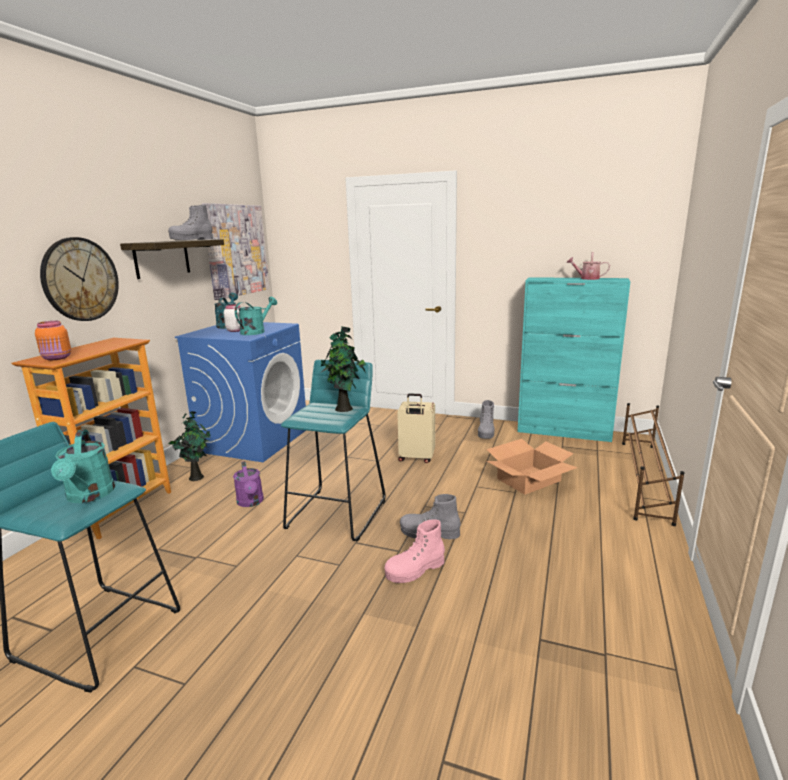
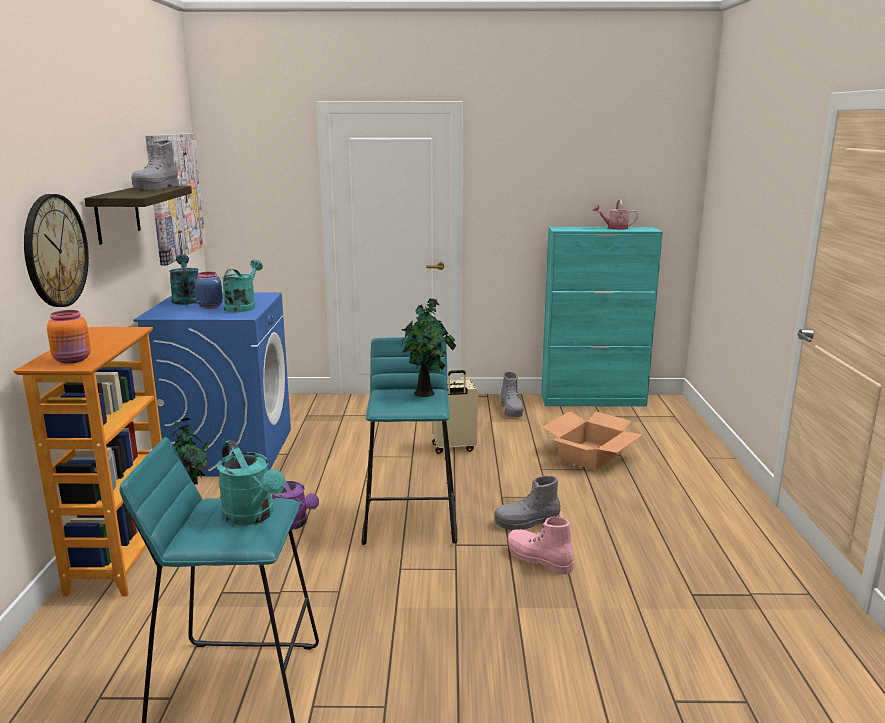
camera: 20 degrees left, 0 degrees up
(235, 330) = (210, 306): white jar -> blue jar
(415, 570) = (538, 559): pink boot -> pink boot turned 90 degrees clockwise
(644, 478) = (697, 439): brown shoe rack -> none

